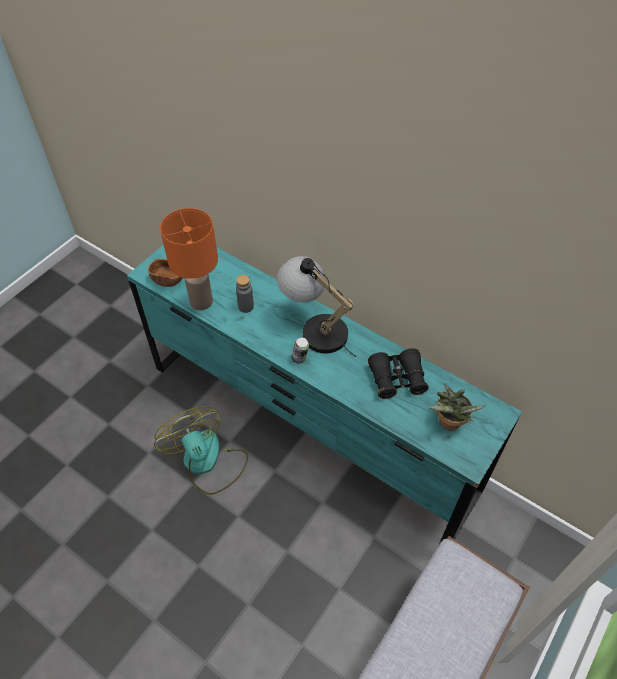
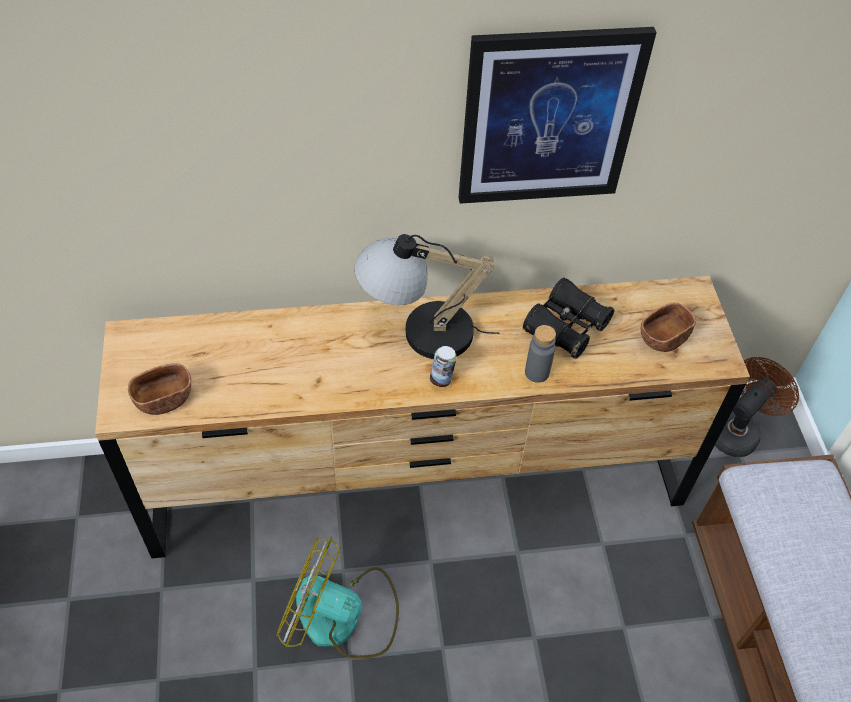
camera: 45 degrees left, 0 degrees up
(201, 301) = (243, 395): orange table lamp -> none
(246, 306) = (309, 363): grey bottle -> grey bottle (537, 372)
(308, 427) = (418, 482): turquoise dresser -> brown dresser
(419, 233) = (548, 118): none -> picture
(448, 424) = (663, 337): potted plant -> brown bowl
(527, 543) = (737, 431): none -> brown fan

